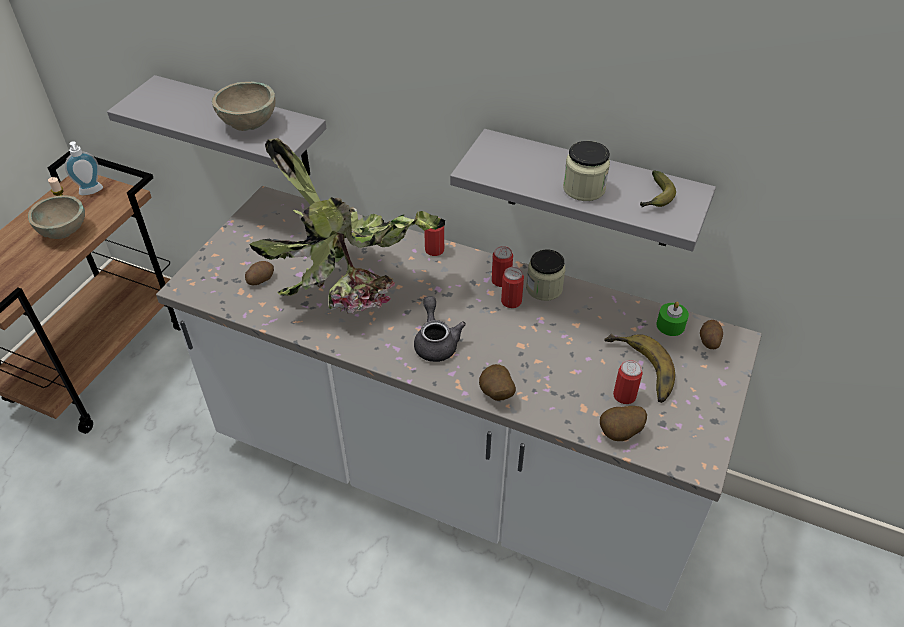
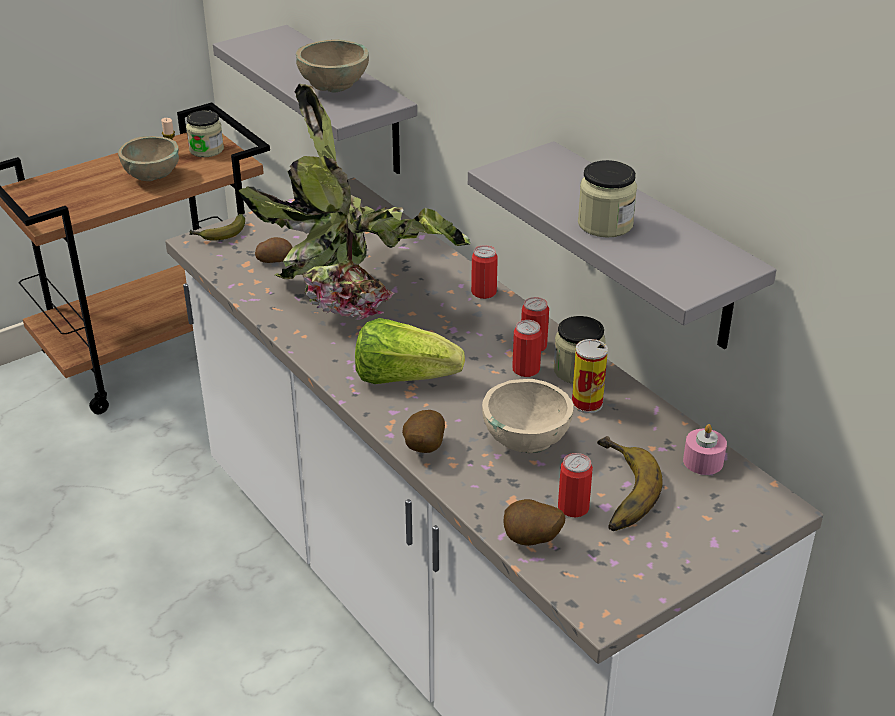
camera: 30 degrees right, 10 degrees down
(91, 192) = (206, 150): soap dispenser -> jar
(436, 342) = (403, 377): grey teapot -> lettuce
(555, 358) = (525, 441): none -> beige bowl
(570, 311) = (587, 403): none -> can
(655, 197) = (683, 256): banana -> banana (219, 235)
(670, 325) = (703, 461): green candle -> pink candle
(709, 340) = (739, 494): potato -> none

